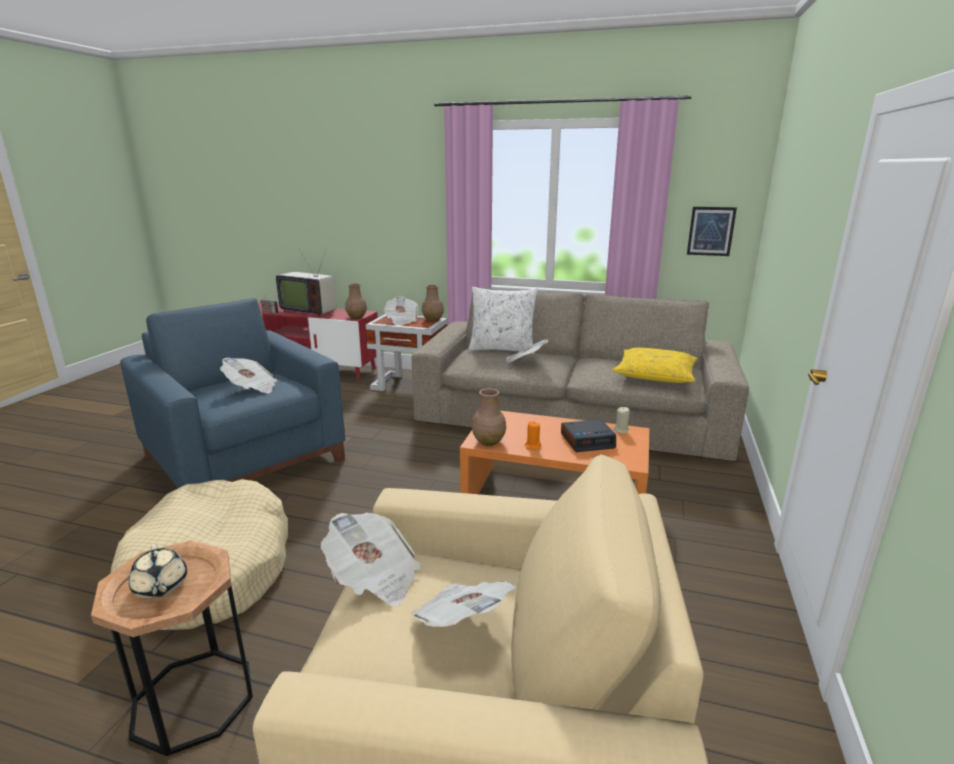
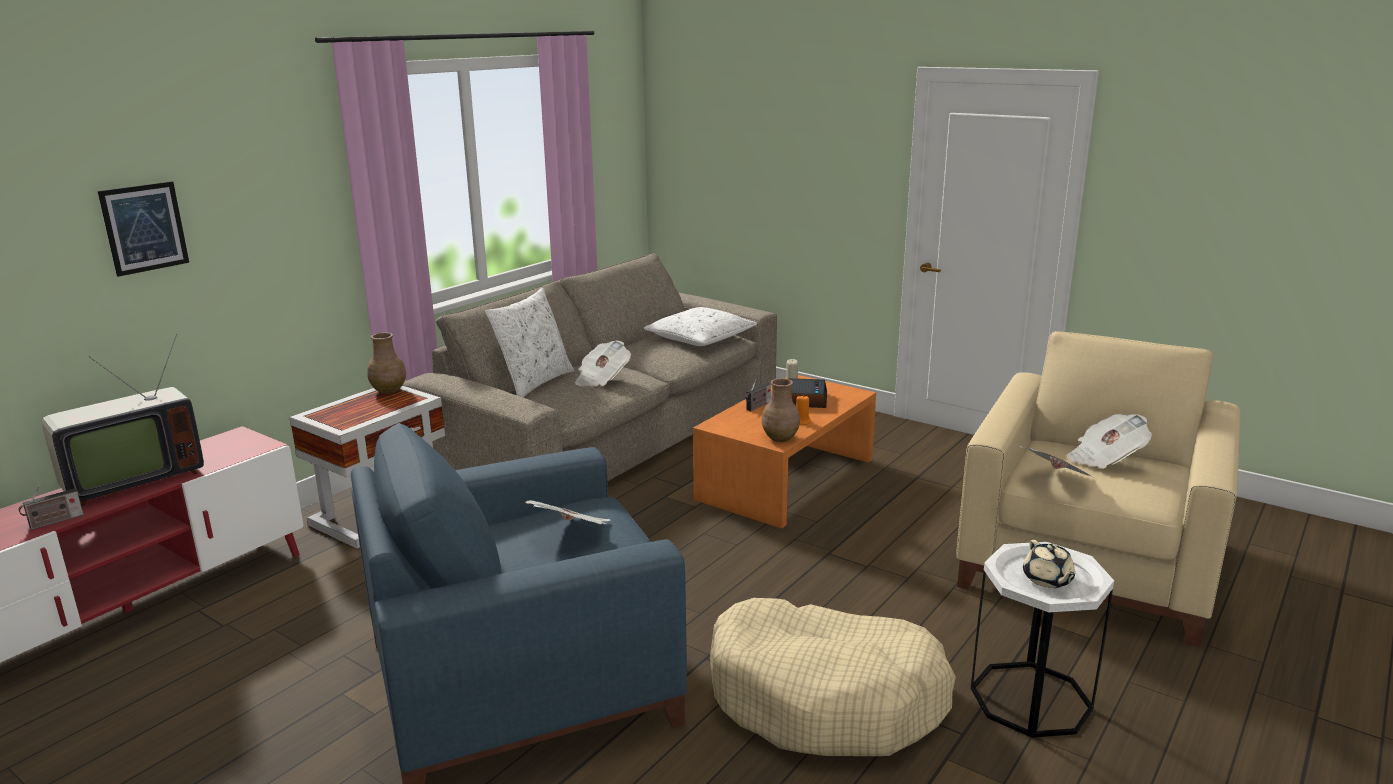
camera: 70 degrees left, 0 degrees up
(160, 586) = (1047, 580): beige teapot -> beige teapot turned 90 degrees clockwise
(193, 699) = (1030, 699): brown side table -> white side table
(356, 317) = (259, 443): brown vase -> none
(401, 321) = (361, 409): newspaper -> none
(550, 424) = (758, 406): none -> radio
(655, 375) = (700, 338): yellow pillow -> white pillow
(711, 231) = (614, 178): picture -> picture (144, 228)

